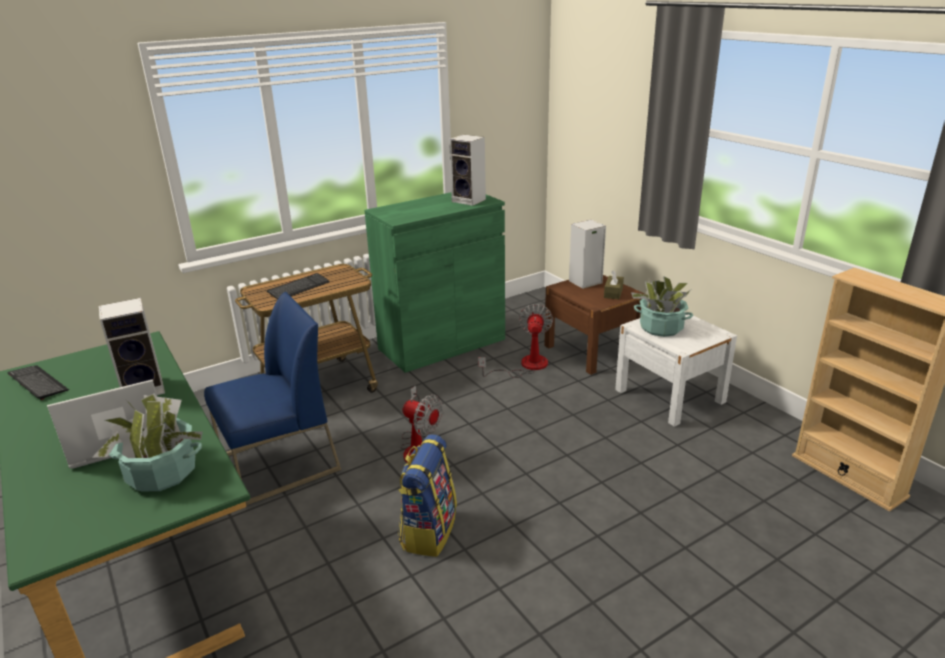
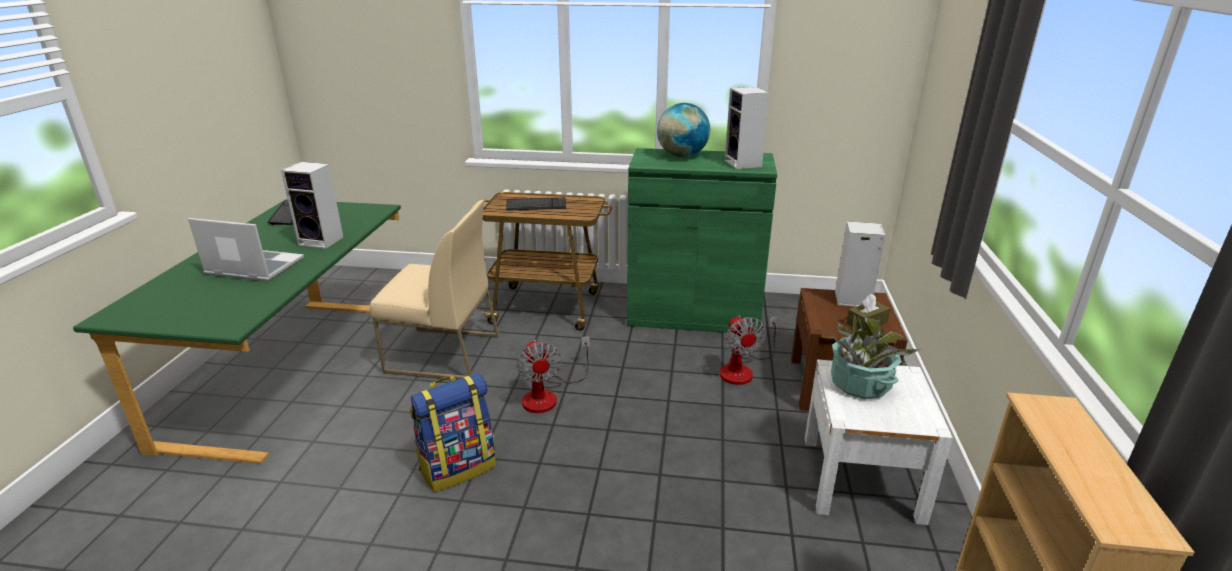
camera: 40 degrees right, 0 degrees up
(162, 473) = (231, 300): potted plant -> none
(279, 464) = (442, 354): blue chair -> beige chair
(414, 206) = (682, 156): none -> globe
(525, 366) = (742, 369): fan -> fan turned 120 degrees clockwise

